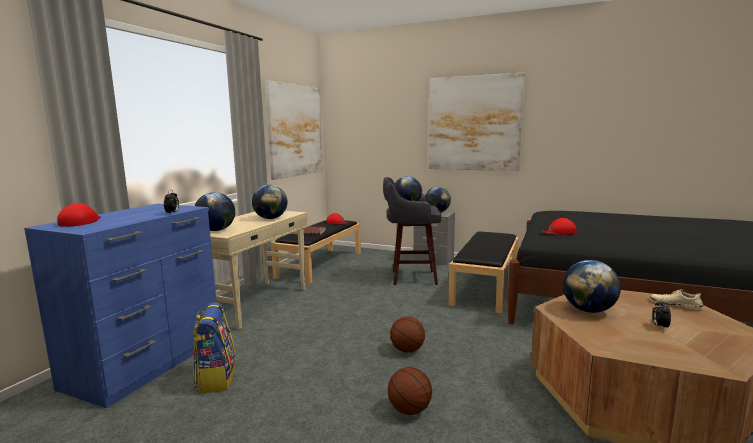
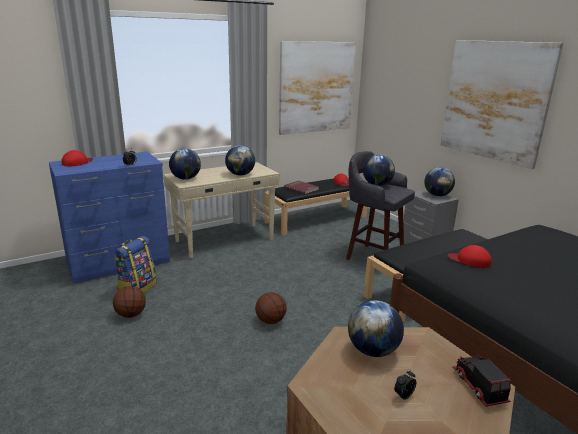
camera: 35 degrees right, 10 degrees up
(410, 410) = (207, 364): basketball -> basketball (131, 315)
(675, 304) = (478, 386): beige shoe -> toy truck

